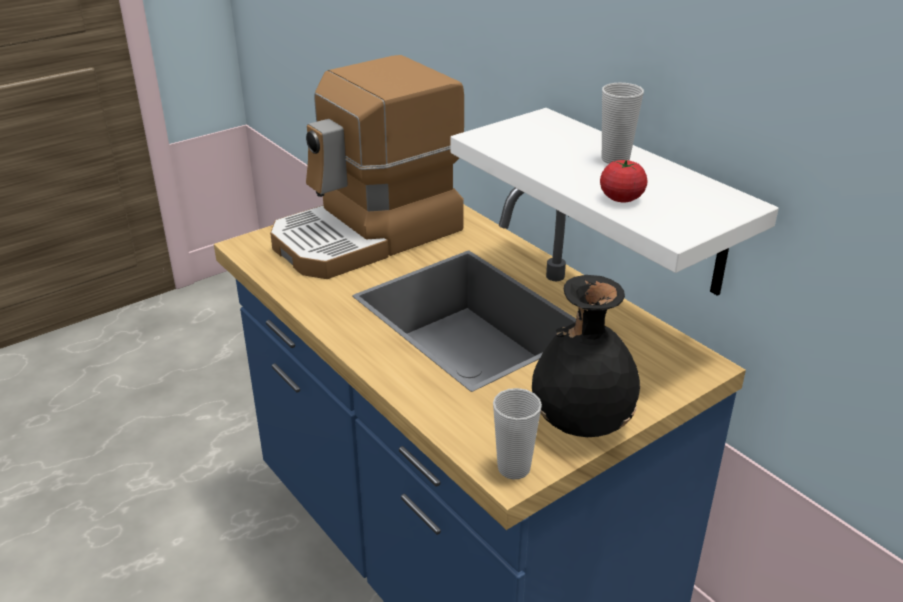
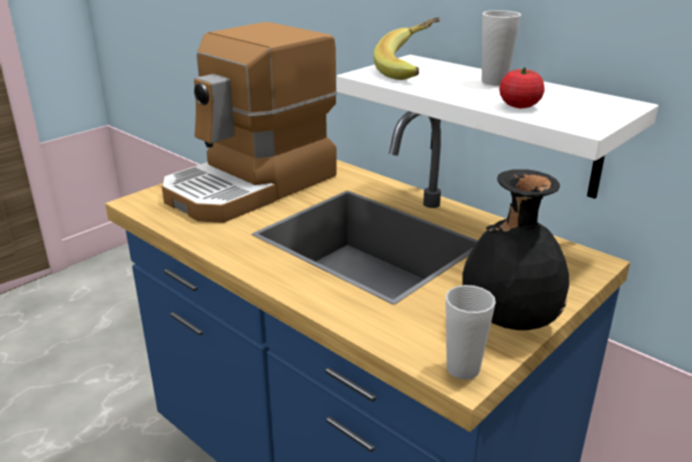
camera: 10 degrees left, 5 degrees down
(535, 134) = (413, 70): none -> banana

